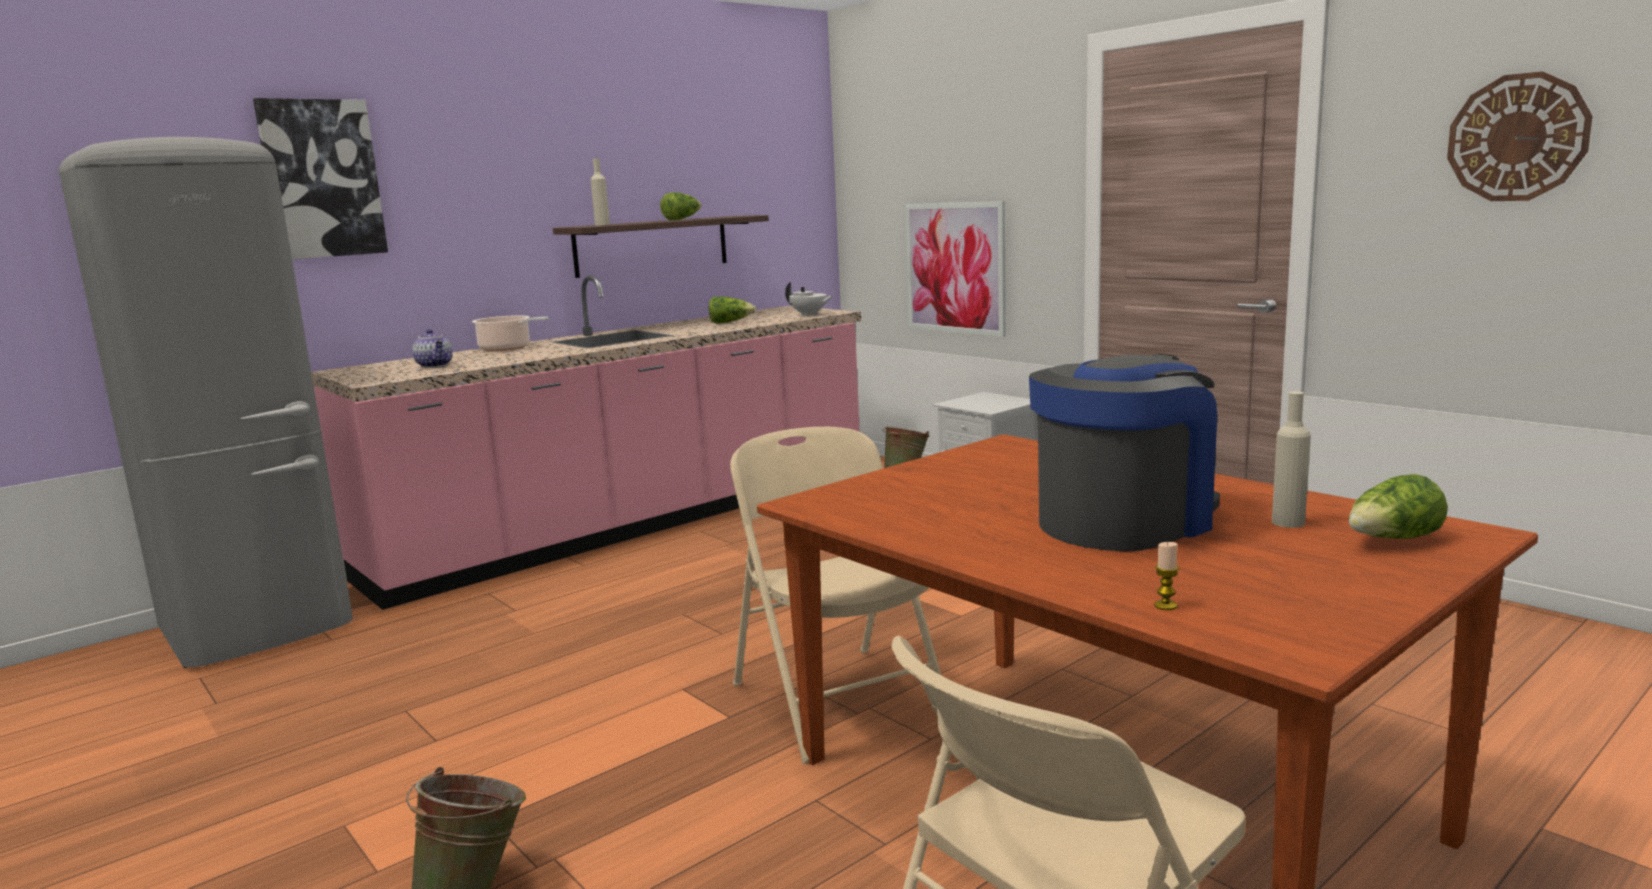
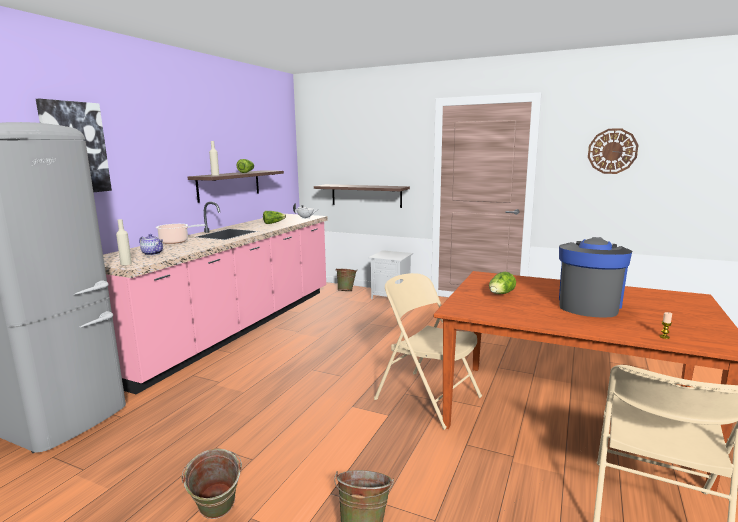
camera: 25 degrees left, 0 degrees up
(303, 810) = (216, 516): none -> green bucket
(955, 268) = (366, 195): picture -> shelf
(1288, 522) = (639, 299): beige bottle -> beige bottle (126, 264)
(1392, 540) = (680, 302): lettuce -> lettuce (500, 294)

